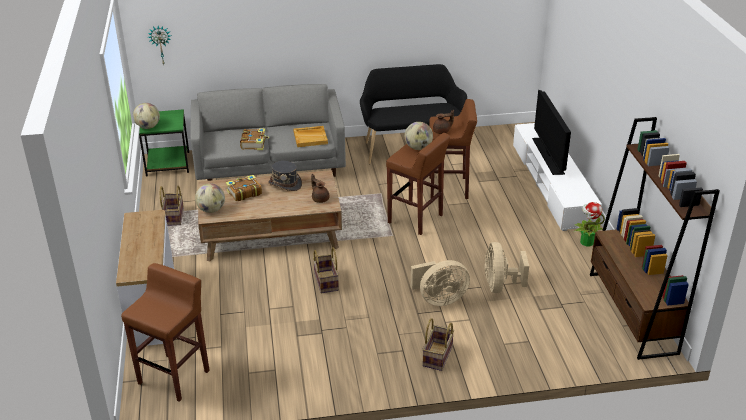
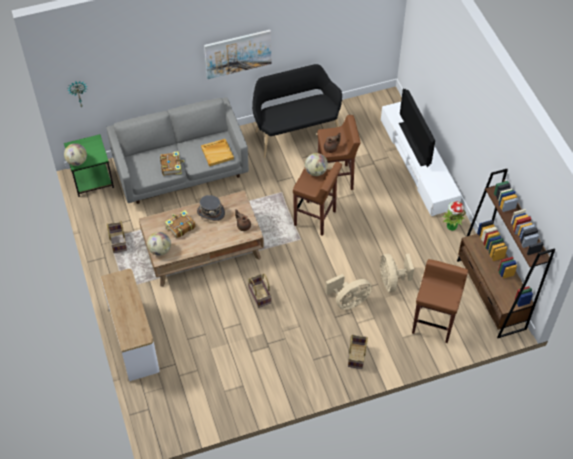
camera: 10 degrees left, 20 degrees up
(175, 376) = (172, 402): brown stool -> brown stool (434, 323)
(349, 30) = (238, 53): none -> picture

